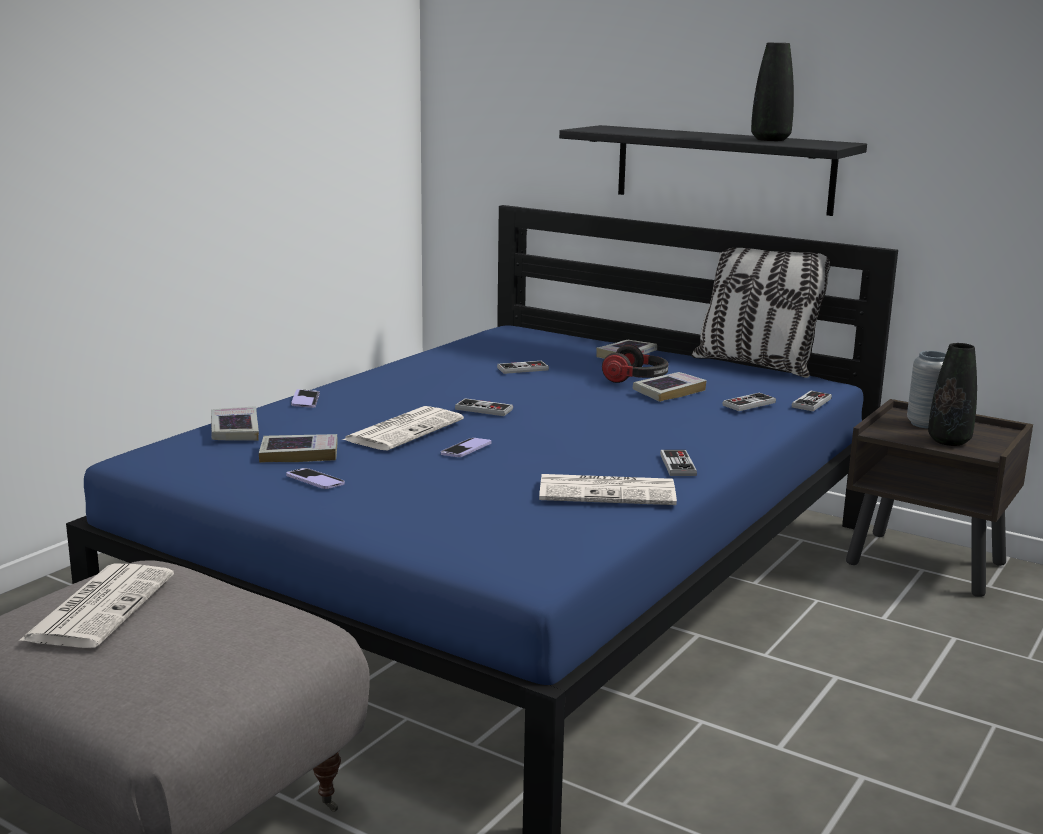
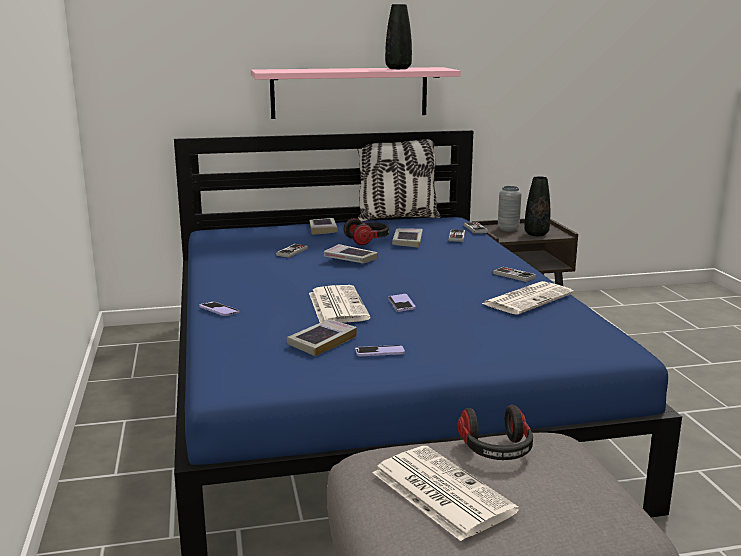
camera: 45 degrees left, 0 degrees up
(223, 606) = (496, 451): none -> headphones
(234, 430) = (236, 344): book -> book (350, 259)
(484, 409) = (345, 279): game controller -> none
(723, 169) = (349, 92): black shelf -> pink shelf

